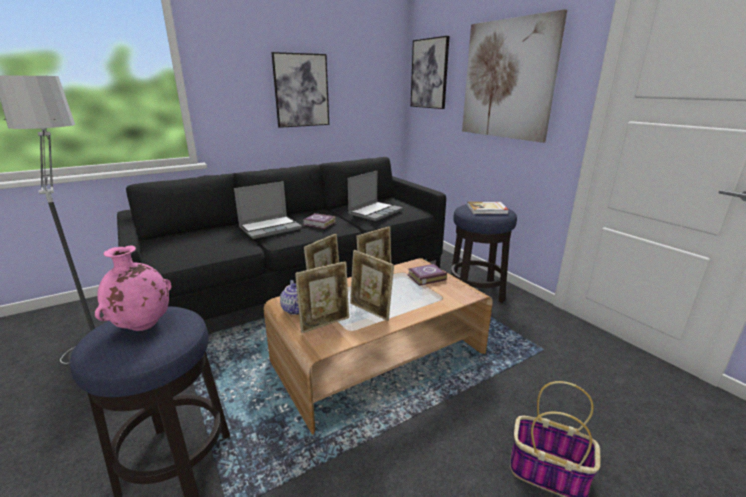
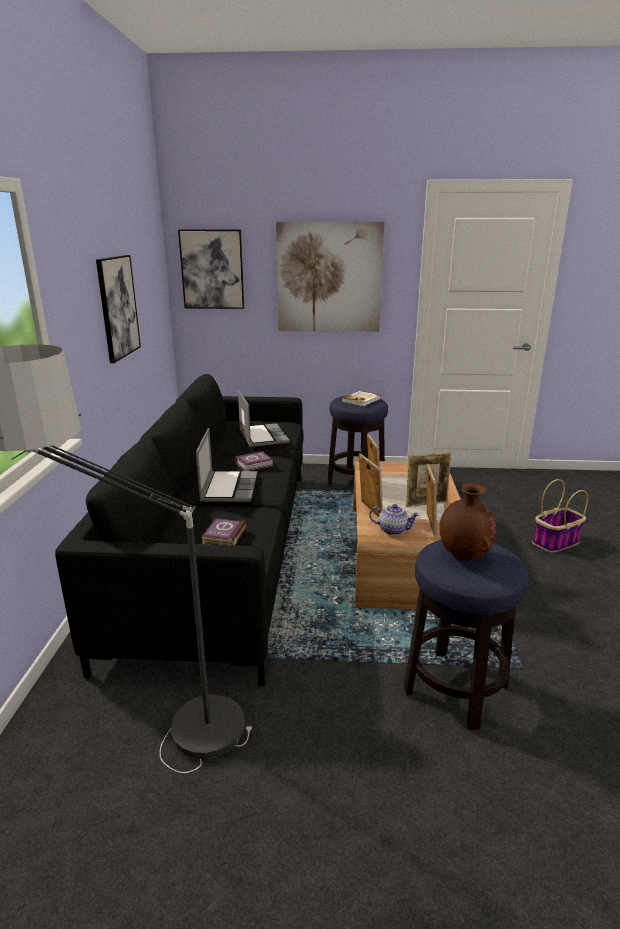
camera: 55 degrees left, 0 degrees up
(142, 326) = (464, 557): pink vase -> brown vase
(425, 277) = (393, 470): book -> book (222, 537)

